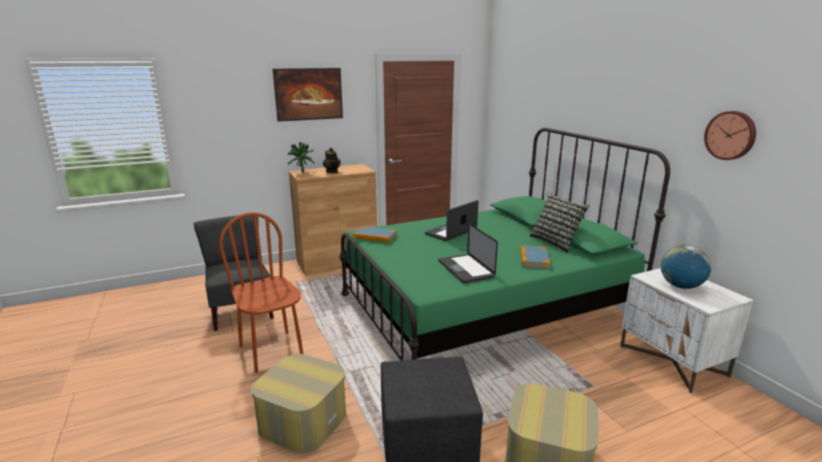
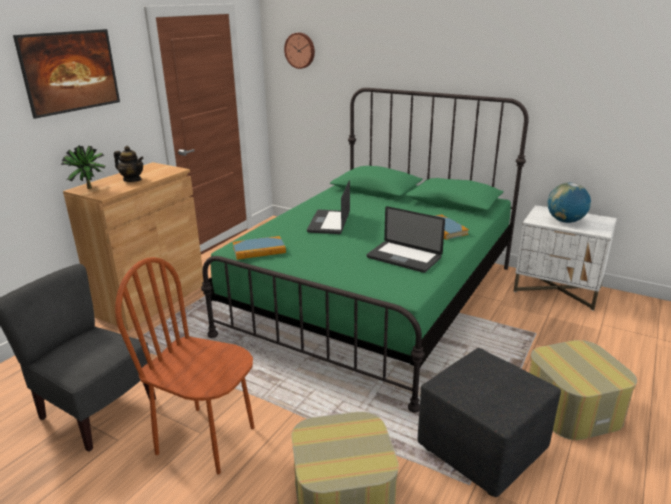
camera: 35 degrees left, 5 degrees up
(556, 242) = (435, 207): pillow -> none
(731, 135) = (585, 78): wall clock -> wall clock (300, 50)

